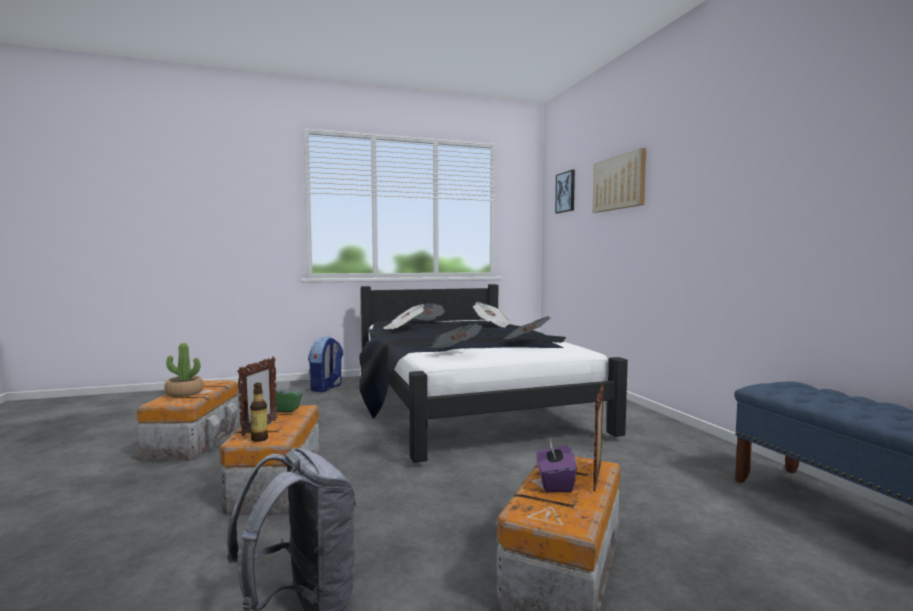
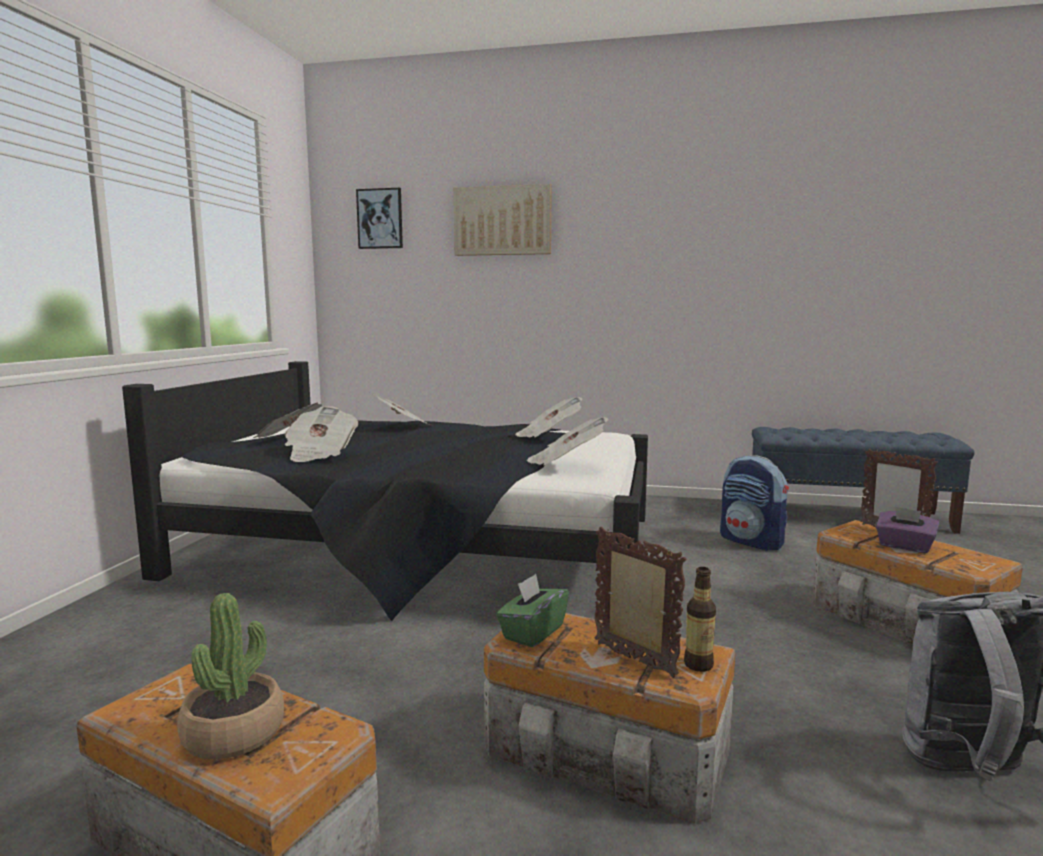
camera: 60 degrees left, 5 degrees up
(326, 388) = (123, 627): backpack -> backpack (752, 541)

